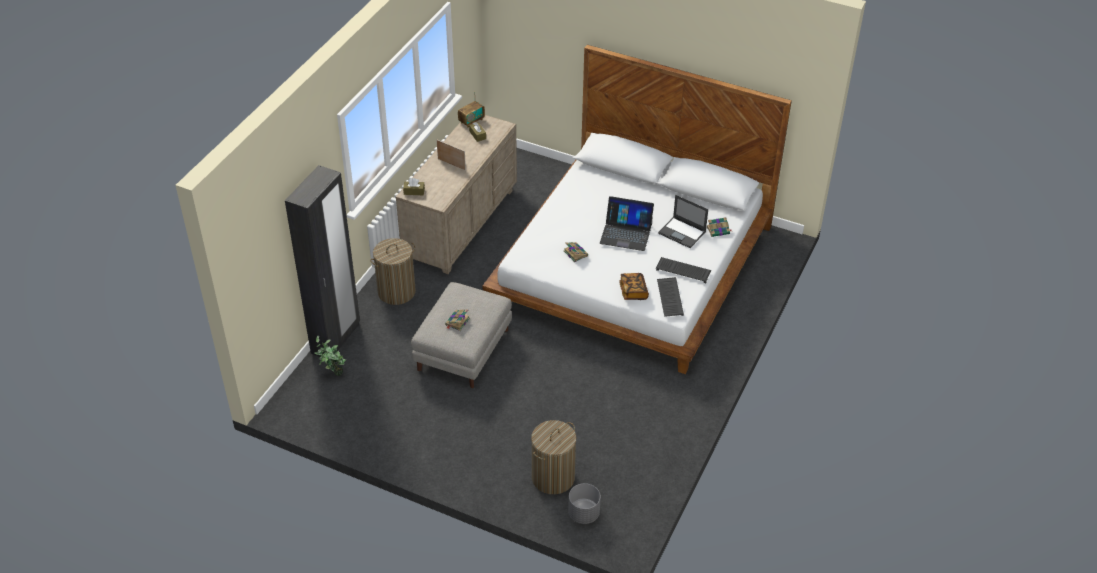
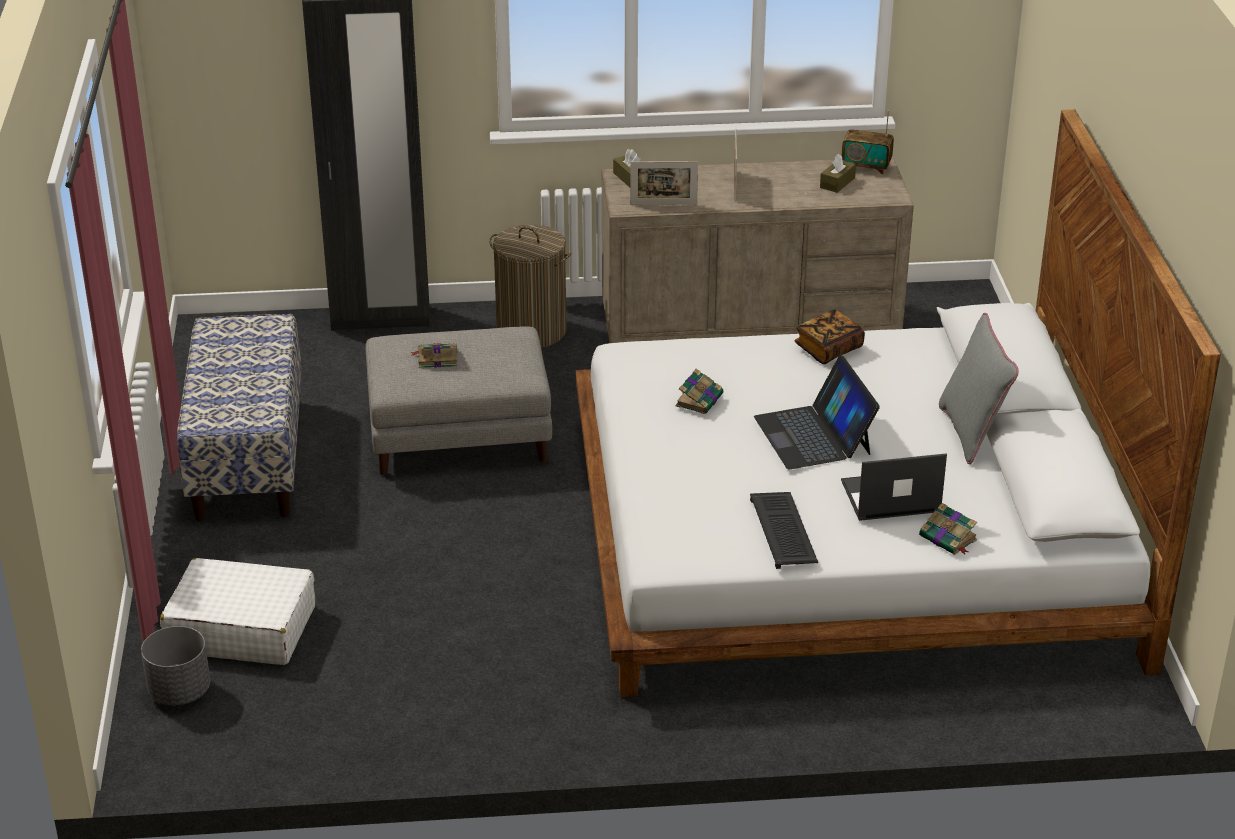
camera: 60 degrees right, 10 degrees down
(333, 374) = (304, 343): potted plant -> none
(417, 430) = (247, 457): none -> bench
(447, 191) = (663, 204): none -> picture frame
(553, 477) = (241, 628): laundry basket -> white suitcase
(633, 292) = (665, 493): book -> book (828, 349)
(656, 192) = (972, 433): none -> grey pillow
(669, 297) = (692, 539): keyboard -> none
(682, 233) = (889, 497): laptop -> laptop turned 75 degrees clockwise

